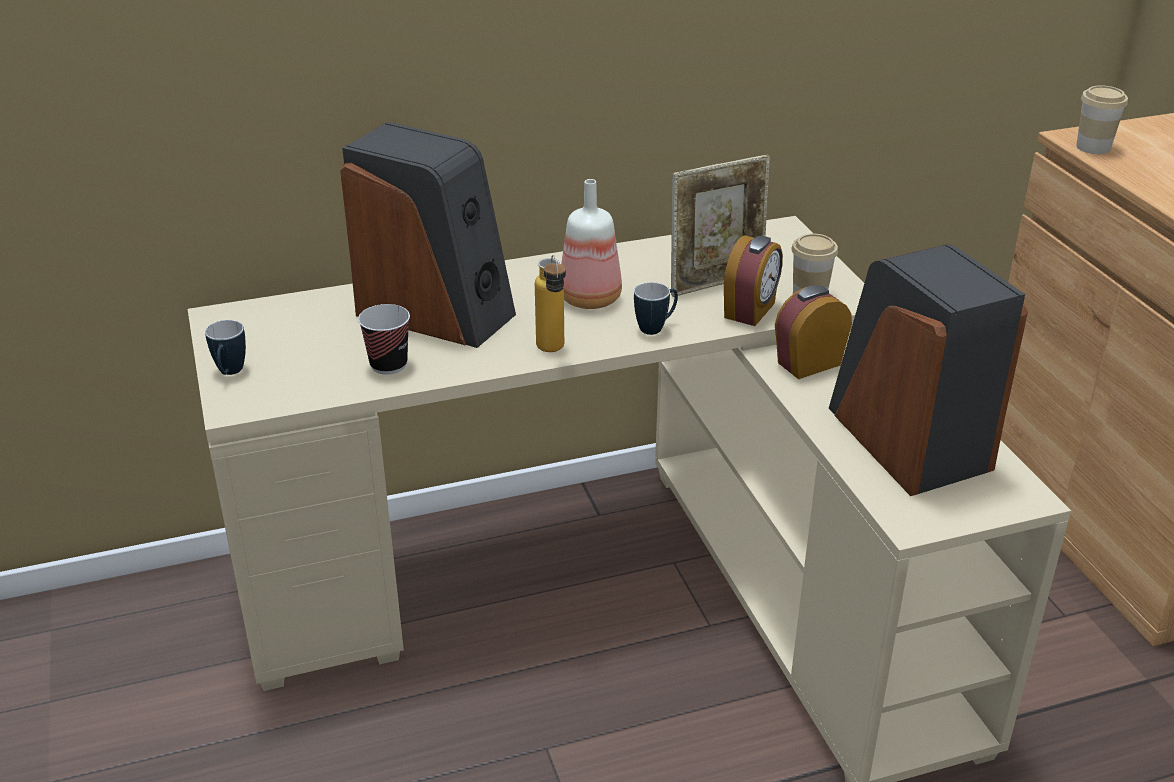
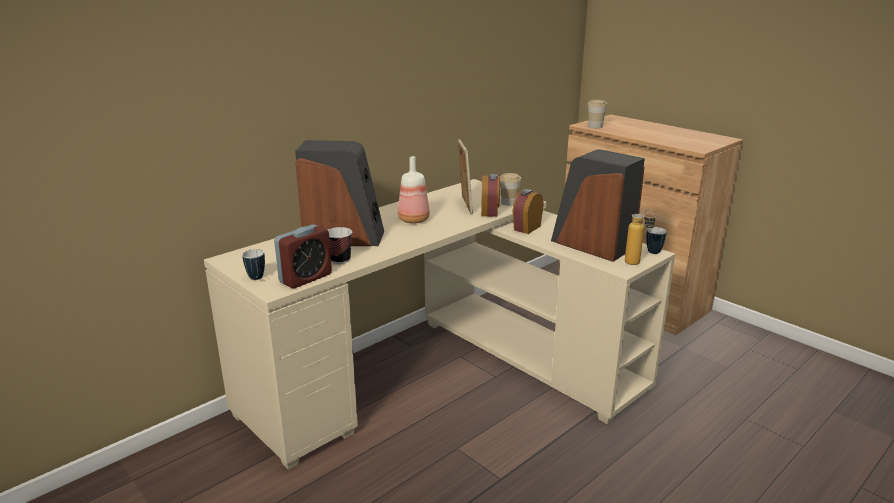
camera: 25 degrees left, 10 degrees down
(302, 392) = (305, 278): none -> alarm clock
(553, 352) = (416, 241): bottle -> bottle (637, 264)
(656, 328) = (455, 224): mug -> mug (654, 250)
(716, 282) = (464, 205): picture frame -> picture frame turned 45 degrees counterclockwise

